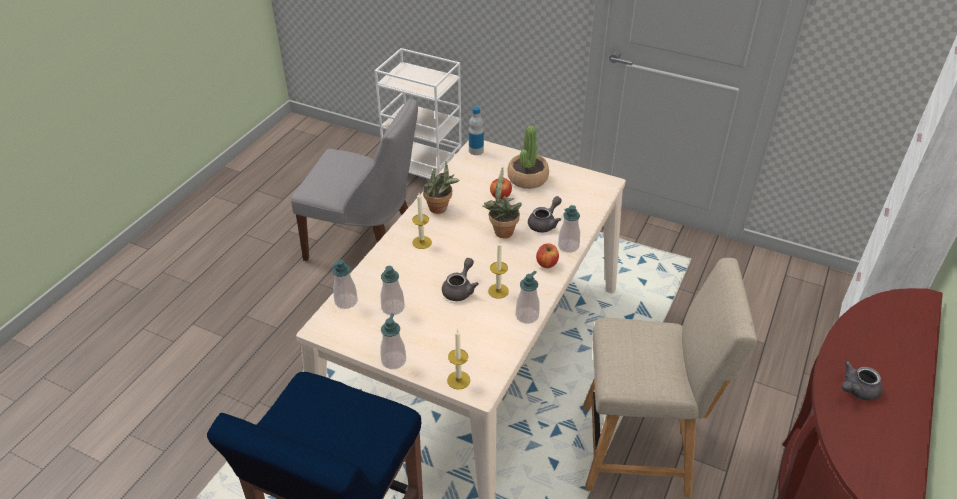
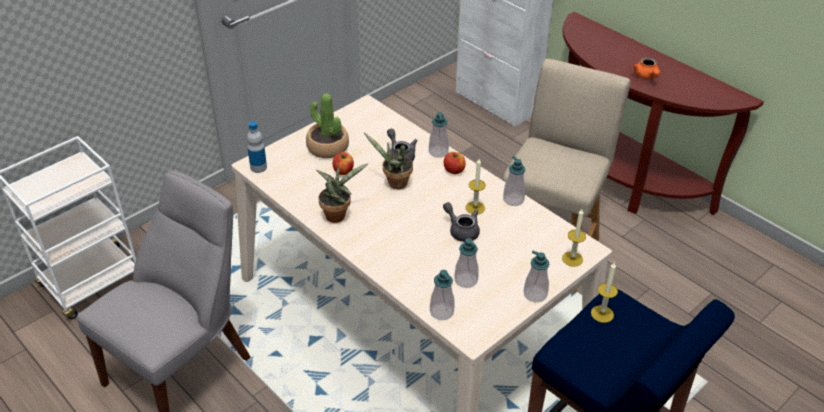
camera: 70 degrees left, 0 degrees up
(422, 242) = (381, 239): candle -> candle (602, 314)
(856, 390) = (646, 76): grey teapot -> orange teapot

